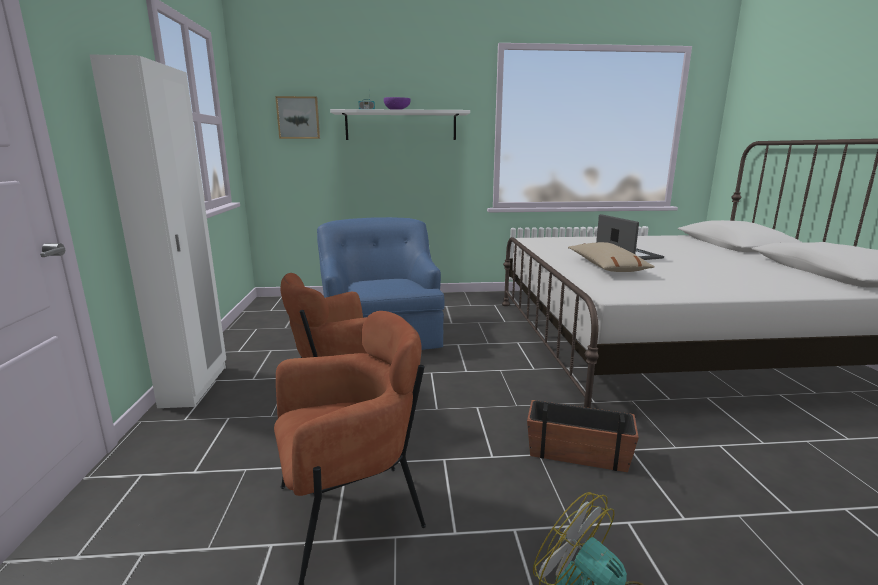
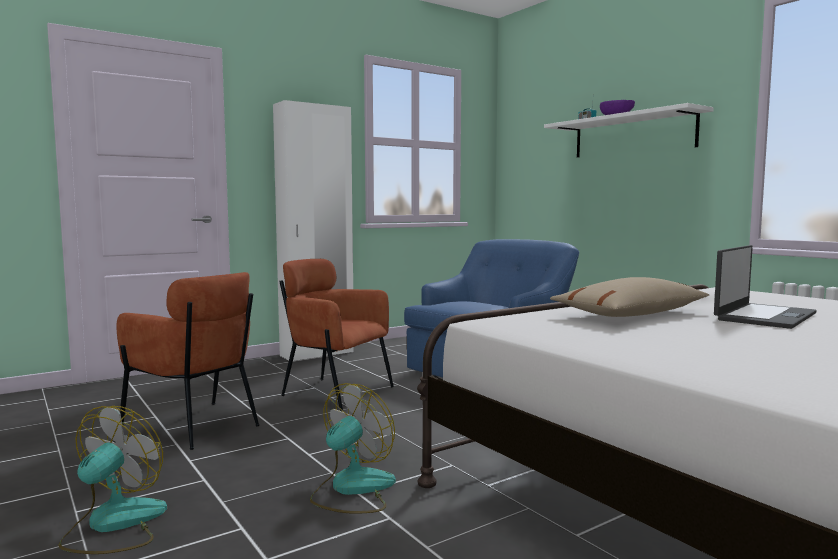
camera: 60 degrees right, 10 degrees down
(298, 118) = (539, 138): picture -> none
(577, 452) = (352, 489): planter -> fan

